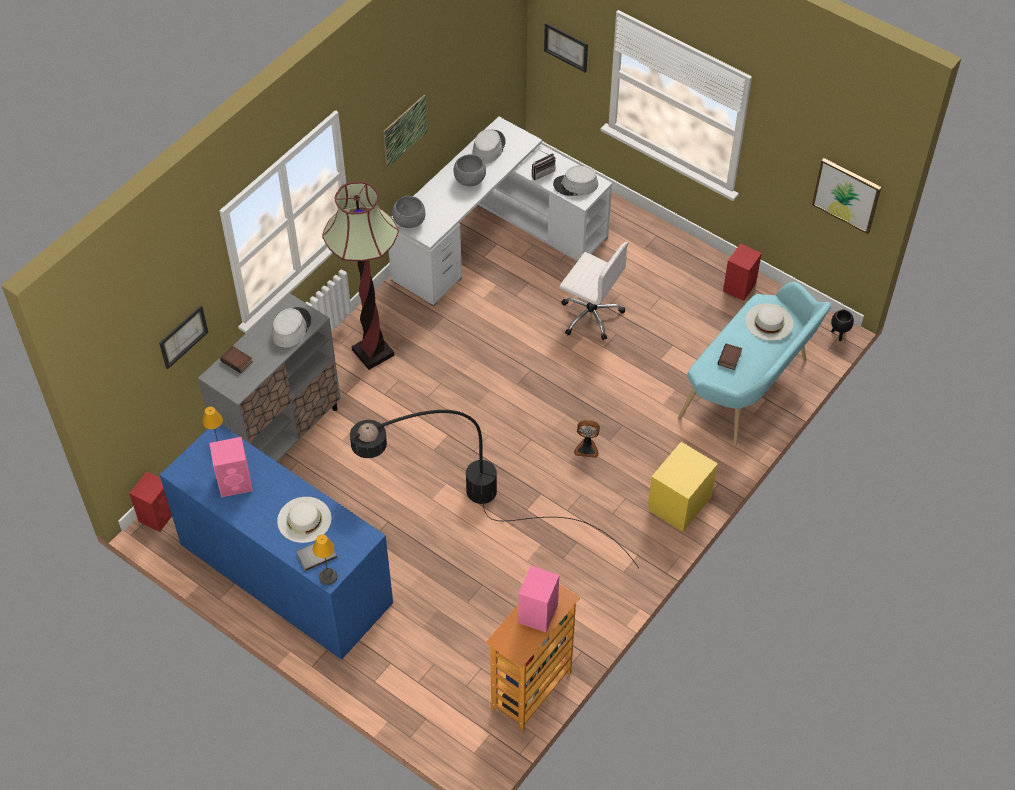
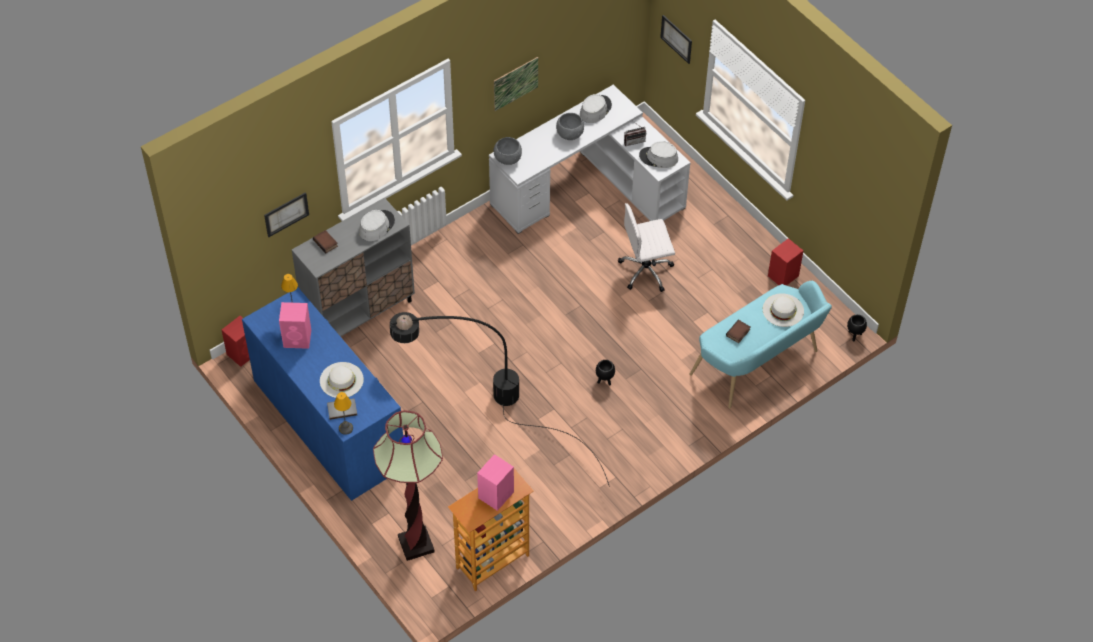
camera: 15 degrees right, 0 degrees up
(373, 352) = (455, 261): floor lamp -> floor lamp (416, 544)
(587, 448) = (604, 381): fan -> black planter
(590, 315) = (646, 270): white office chair -> white office chair turned 120 degrees clockwise
(679, 503) = (665, 444): yellow nightstand -> none
(847, 195) = (867, 217): picture -> none

